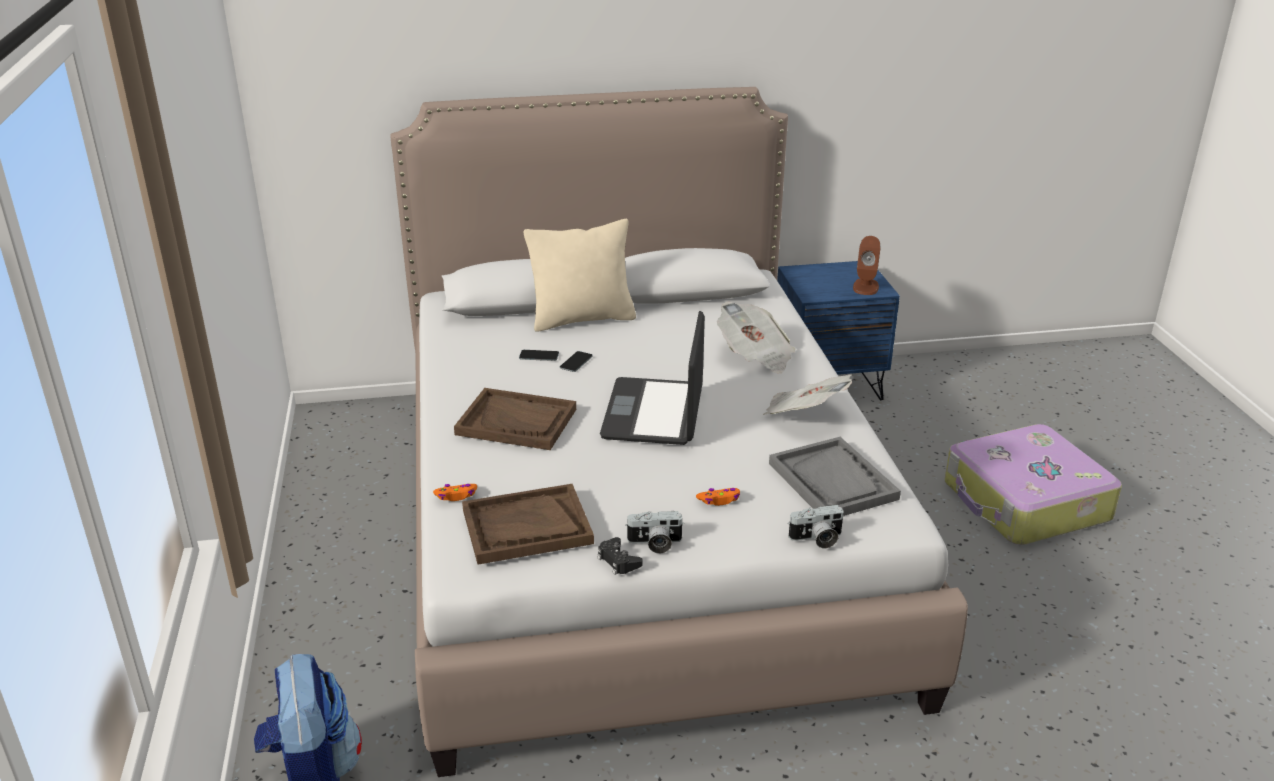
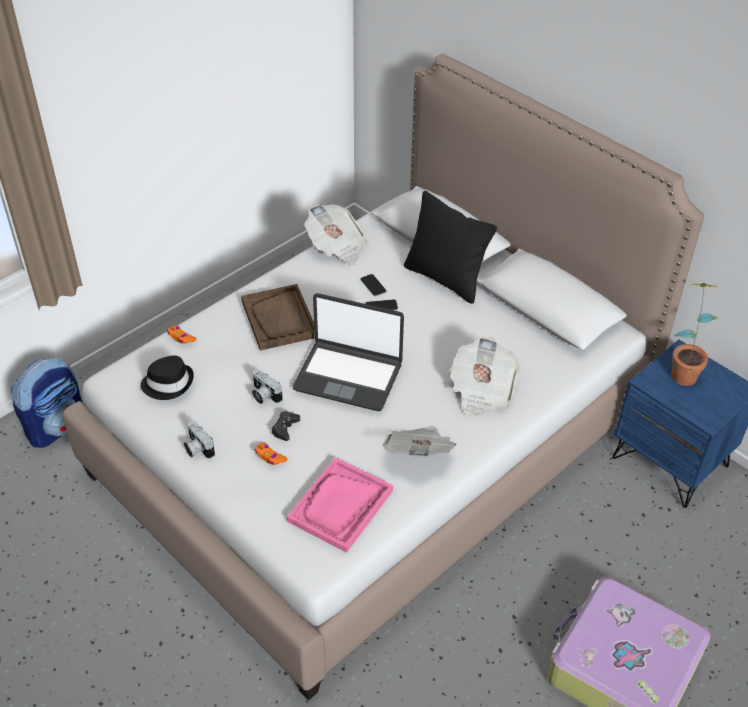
camera: 55 degrees right, 15 degrees up
(451, 354) = (336, 247): none -> newspaper
(526, 527) = (168, 383): brown tray -> black hat
(582, 319) = (445, 279): beige pillow -> black pillow
(618, 561) = (167, 440): black game controller -> black game controller (285, 428)
(654, 413) = (348, 376): laptop -> laptop turned 135 degrees counterclockwise
(816, 278) = (683, 370): none -> potted plant
(817, 539) = (261, 526): camera -> camera (264, 395)
(833, 481) = (340, 506): grey tray -> pink tray
(865, 287) = (703, 407): brown speaker -> none

